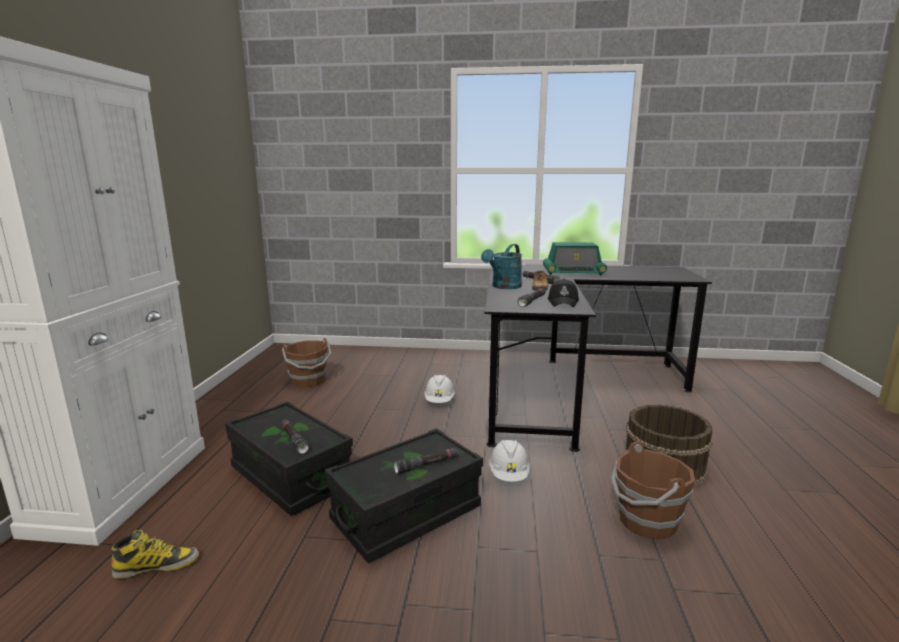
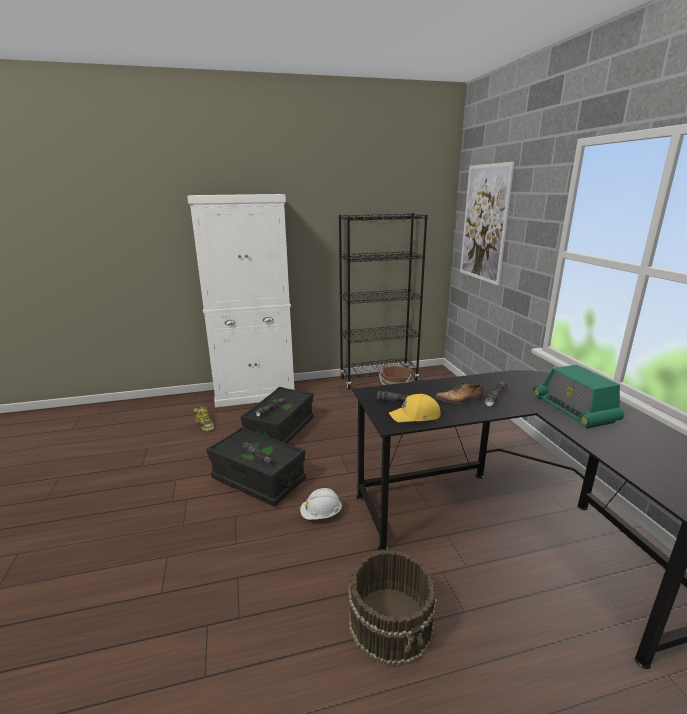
camera: 70 degrees right, 5 degrees up
(250, 380) = (378, 379): none -> black bookcase
(324, 153) = (484, 223): none -> picture
(439, 401) = (413, 455): white hard hat -> none
(504, 287) = (446, 384): turquoise watering can -> none
(563, 302) = (415, 416): black cap -> yellow cap
(646, 521) = (286, 607): brown bucket -> none

